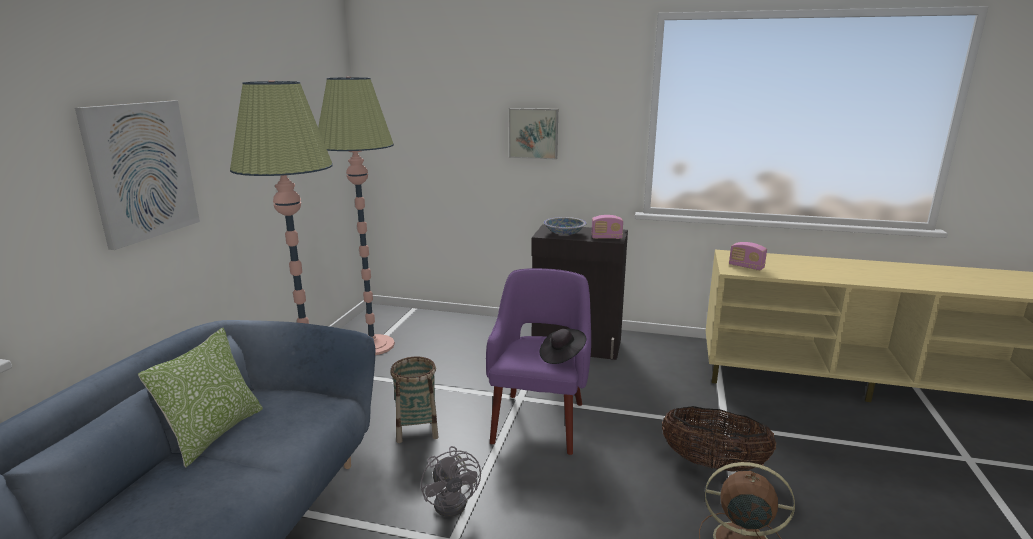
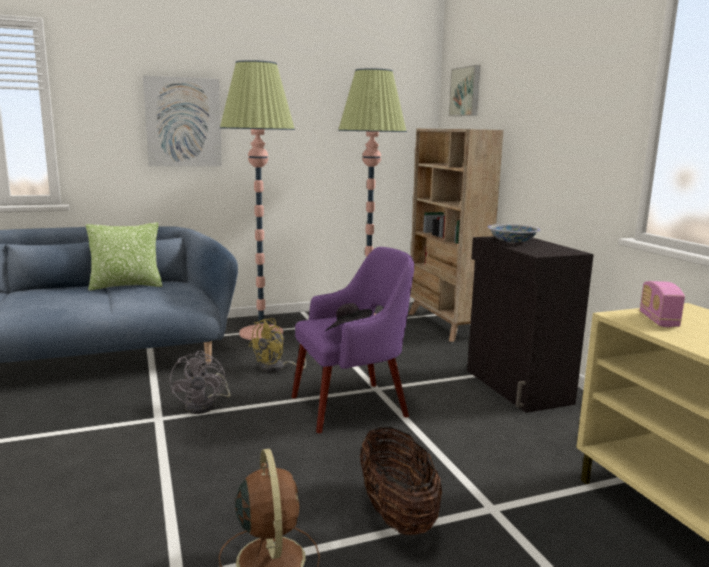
camera: 55 degrees right, 5 degrees down
(417, 429) = (278, 367): basket -> yellow fan
(436, 320) = (445, 325): none -> beige bookcase
(454, 501) = (205, 406): grey fan -> grey fan turned 45 degrees counterclockwise
(533, 133) = (545, 130): picture -> picture (466, 91)
(606, 238) = (538, 251): radio -> none

